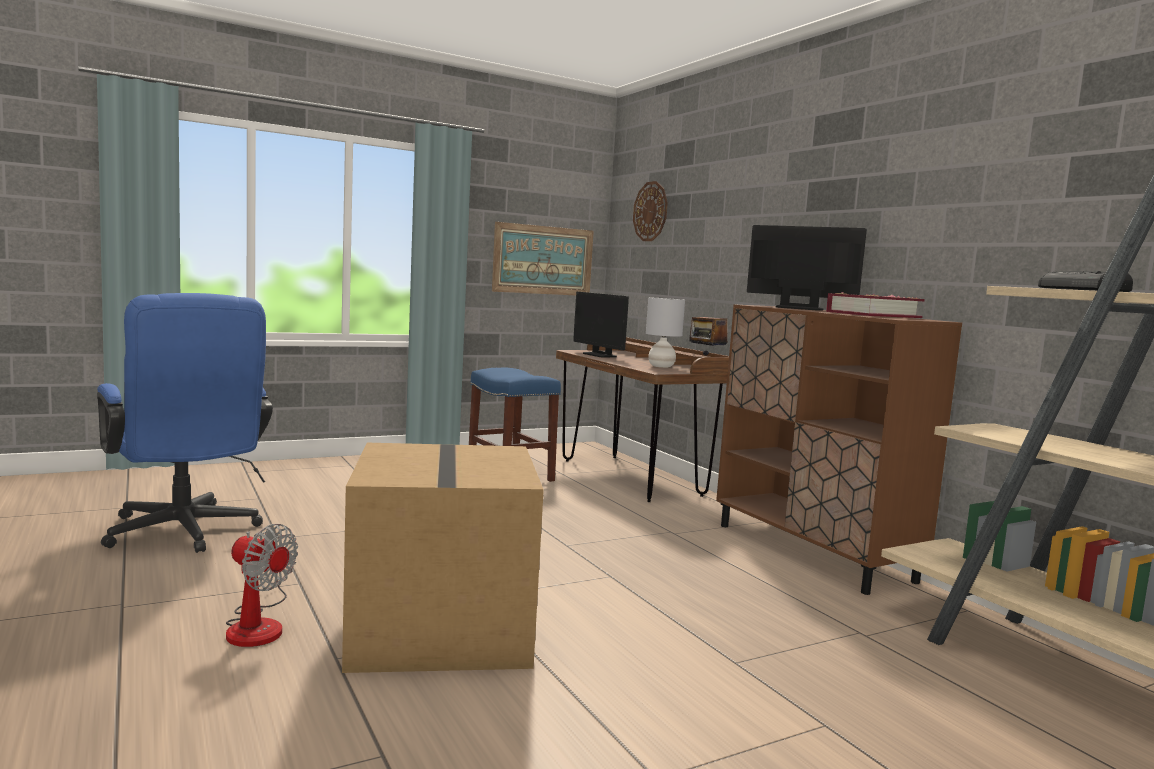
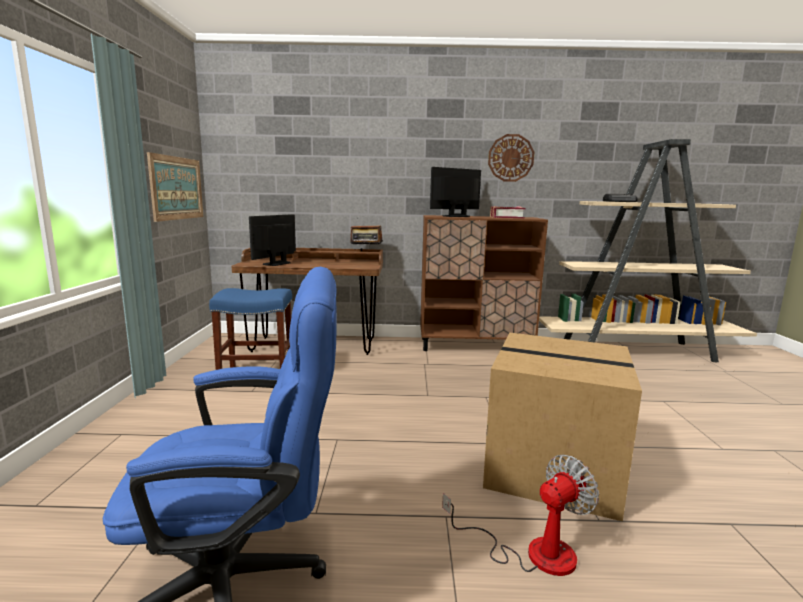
camera: 60 degrees left, 5 degrees up
(599, 355) = (276, 263): monitor -> monitor turned 120 degrees clockwise
(650, 211) = (264, 147): wall clock -> wall clock (510, 158)
(661, 366) = (346, 263): grey table lamp -> none

